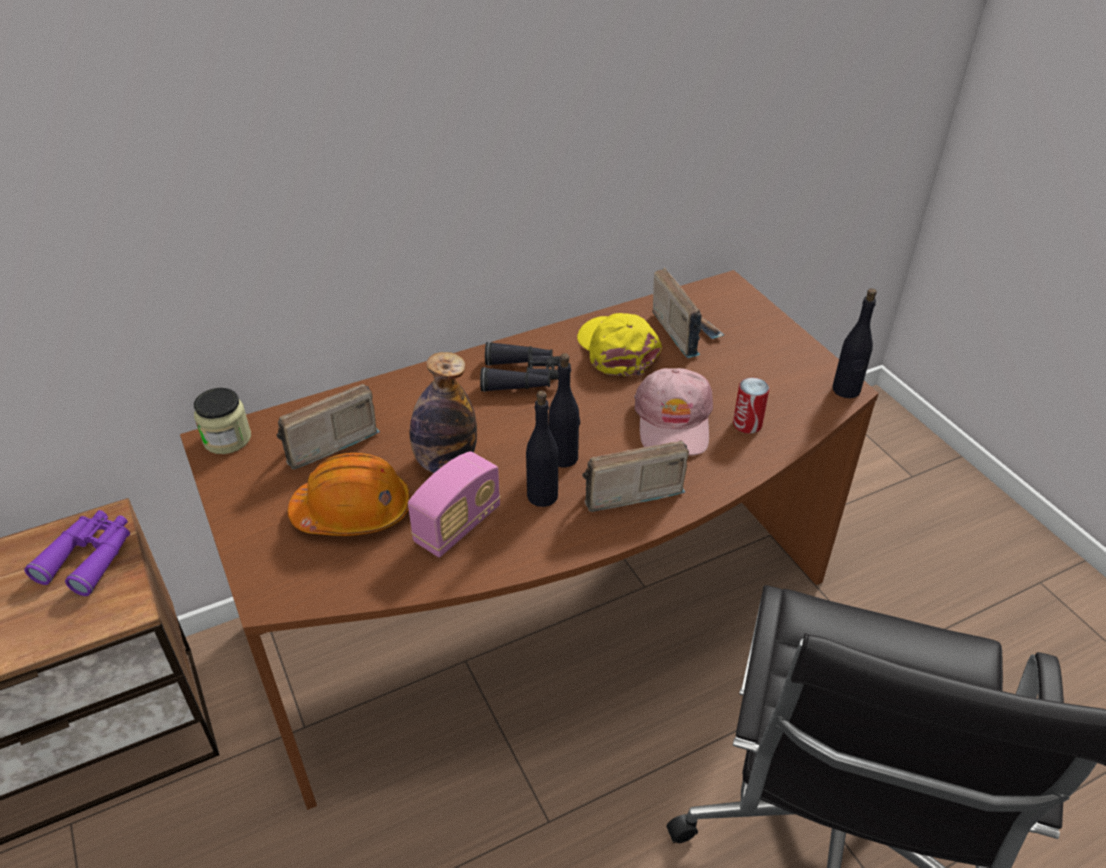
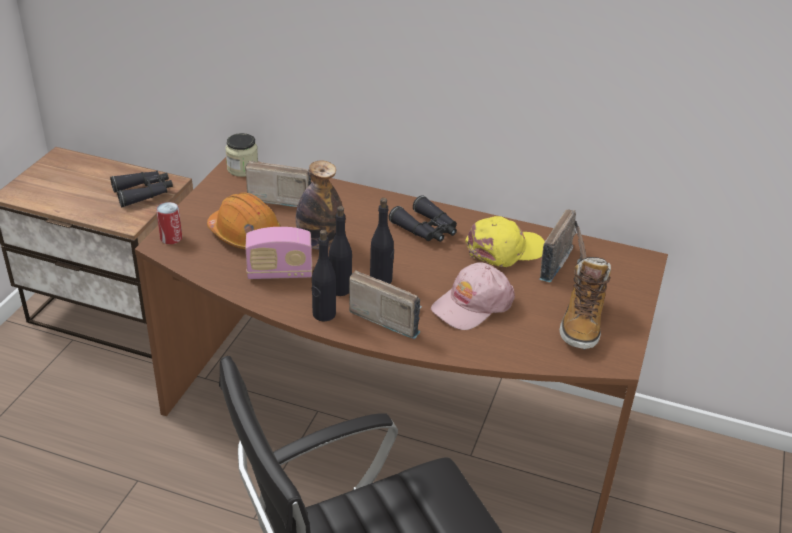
camera: 45 degrees right, 5 degrees down
(90, 557) = (144, 193): purple binoculars -> black binoculars
(617, 350) = (504, 249): yellow cap -> yellow cap turned 45 degrees clockwise
(747, 424) = (514, 335): can -> can (171, 238)
(773, 374) = (582, 323): none -> boot
(846, 390) = (616, 363): black bottle -> black bottle (323, 314)

